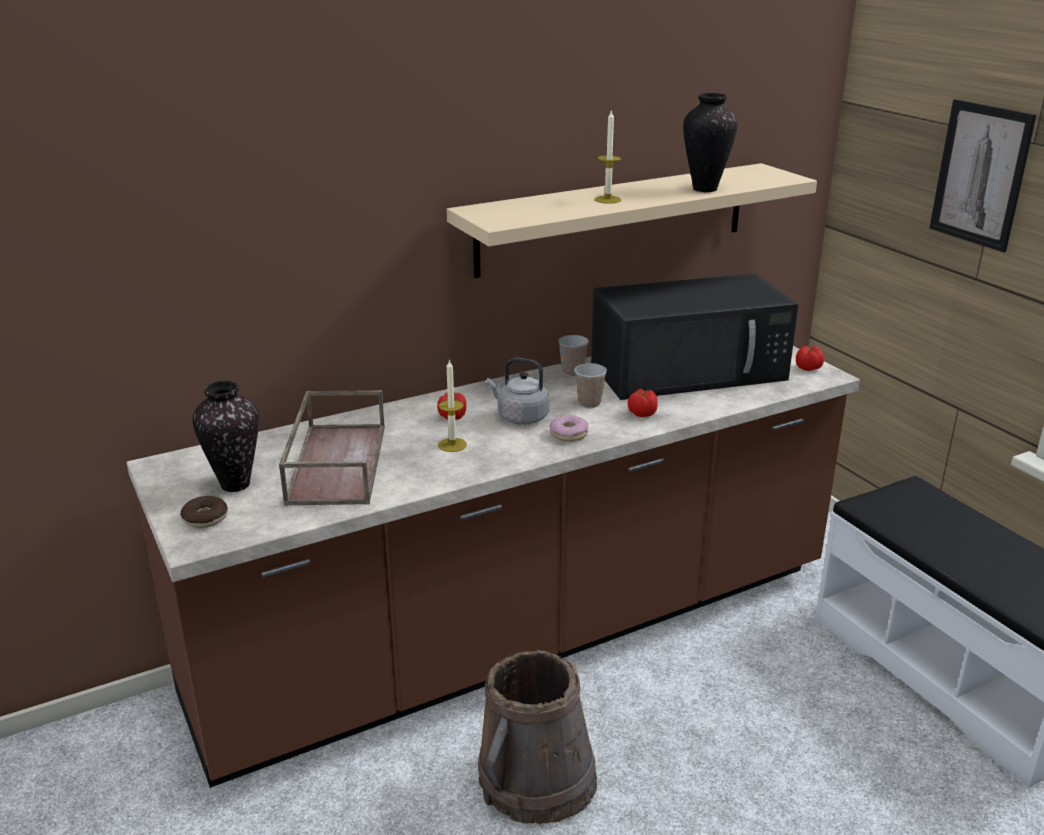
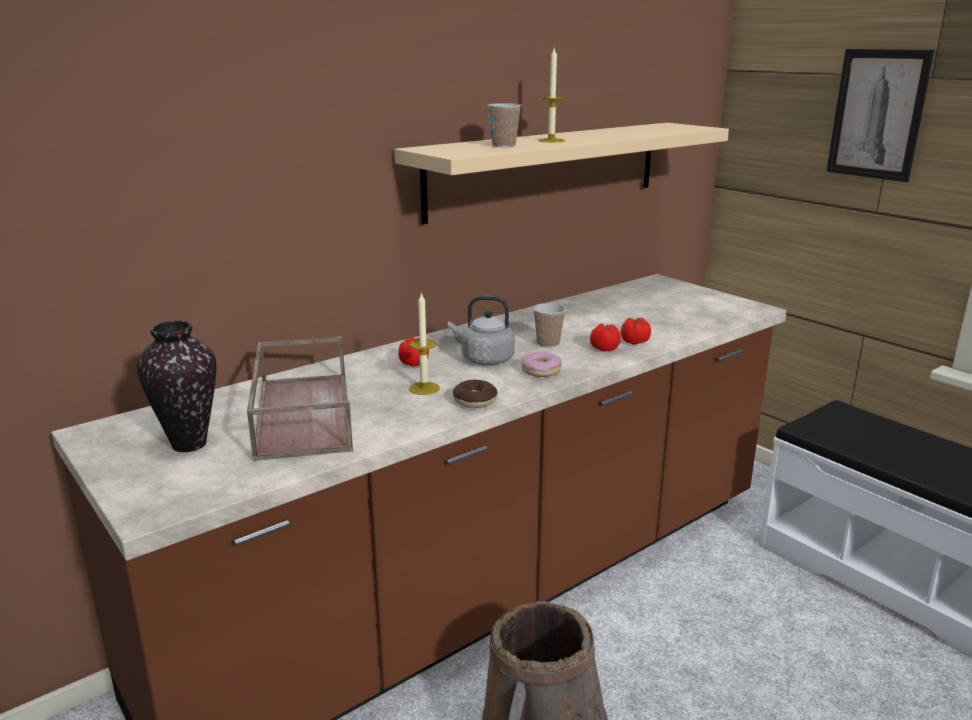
camera: 10 degrees left, 5 degrees down
(205, 518) = (159, 483): donut -> donut (475, 401)
(572, 372) = (519, 320): cup -> cup (503, 145)
(690, 370) = (630, 312): black microwave -> none
(704, 189) = (634, 134): vase -> none
(808, 368) = (736, 304): tomato -> tomato (635, 342)

